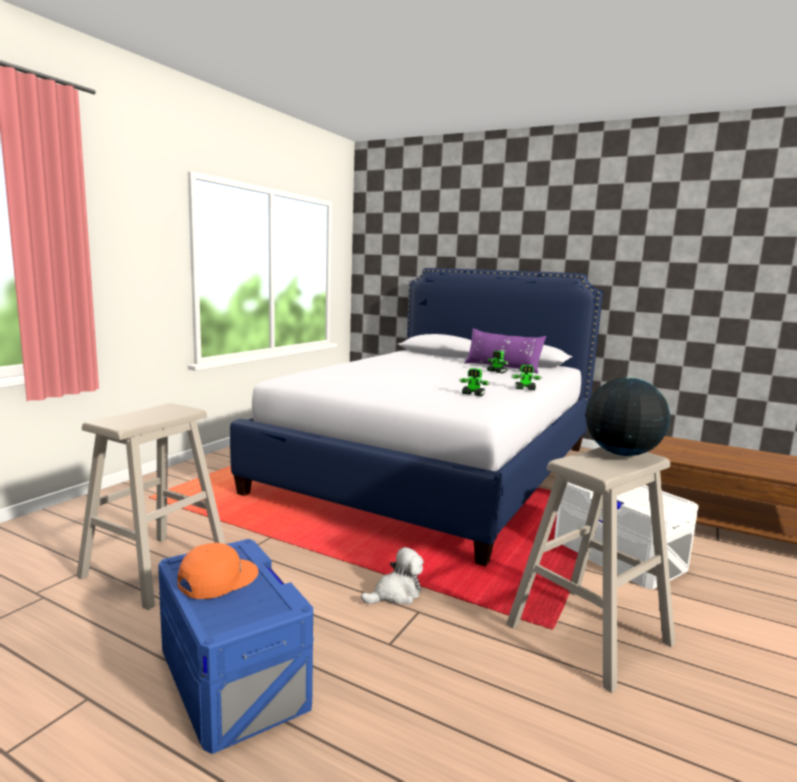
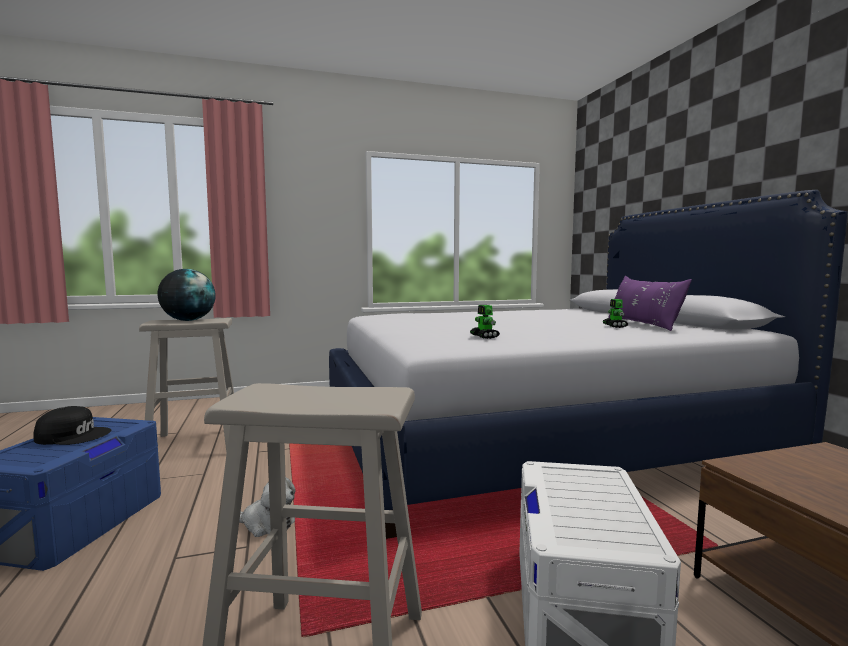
camera: 45 degrees right, 5 degrees down
(217, 578) = (73, 435): orange cap -> black cap
(525, 389) = (576, 340): toy robot -> none
(621, 453) = (358, 395): globe -> globe (188, 320)

